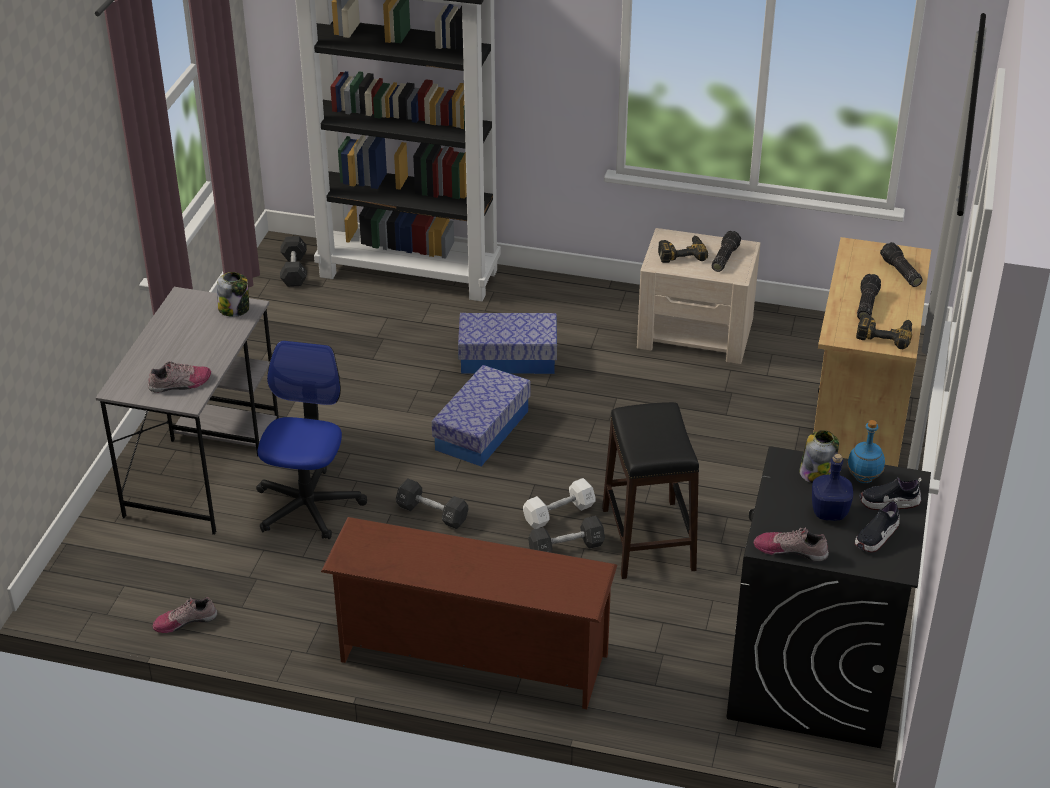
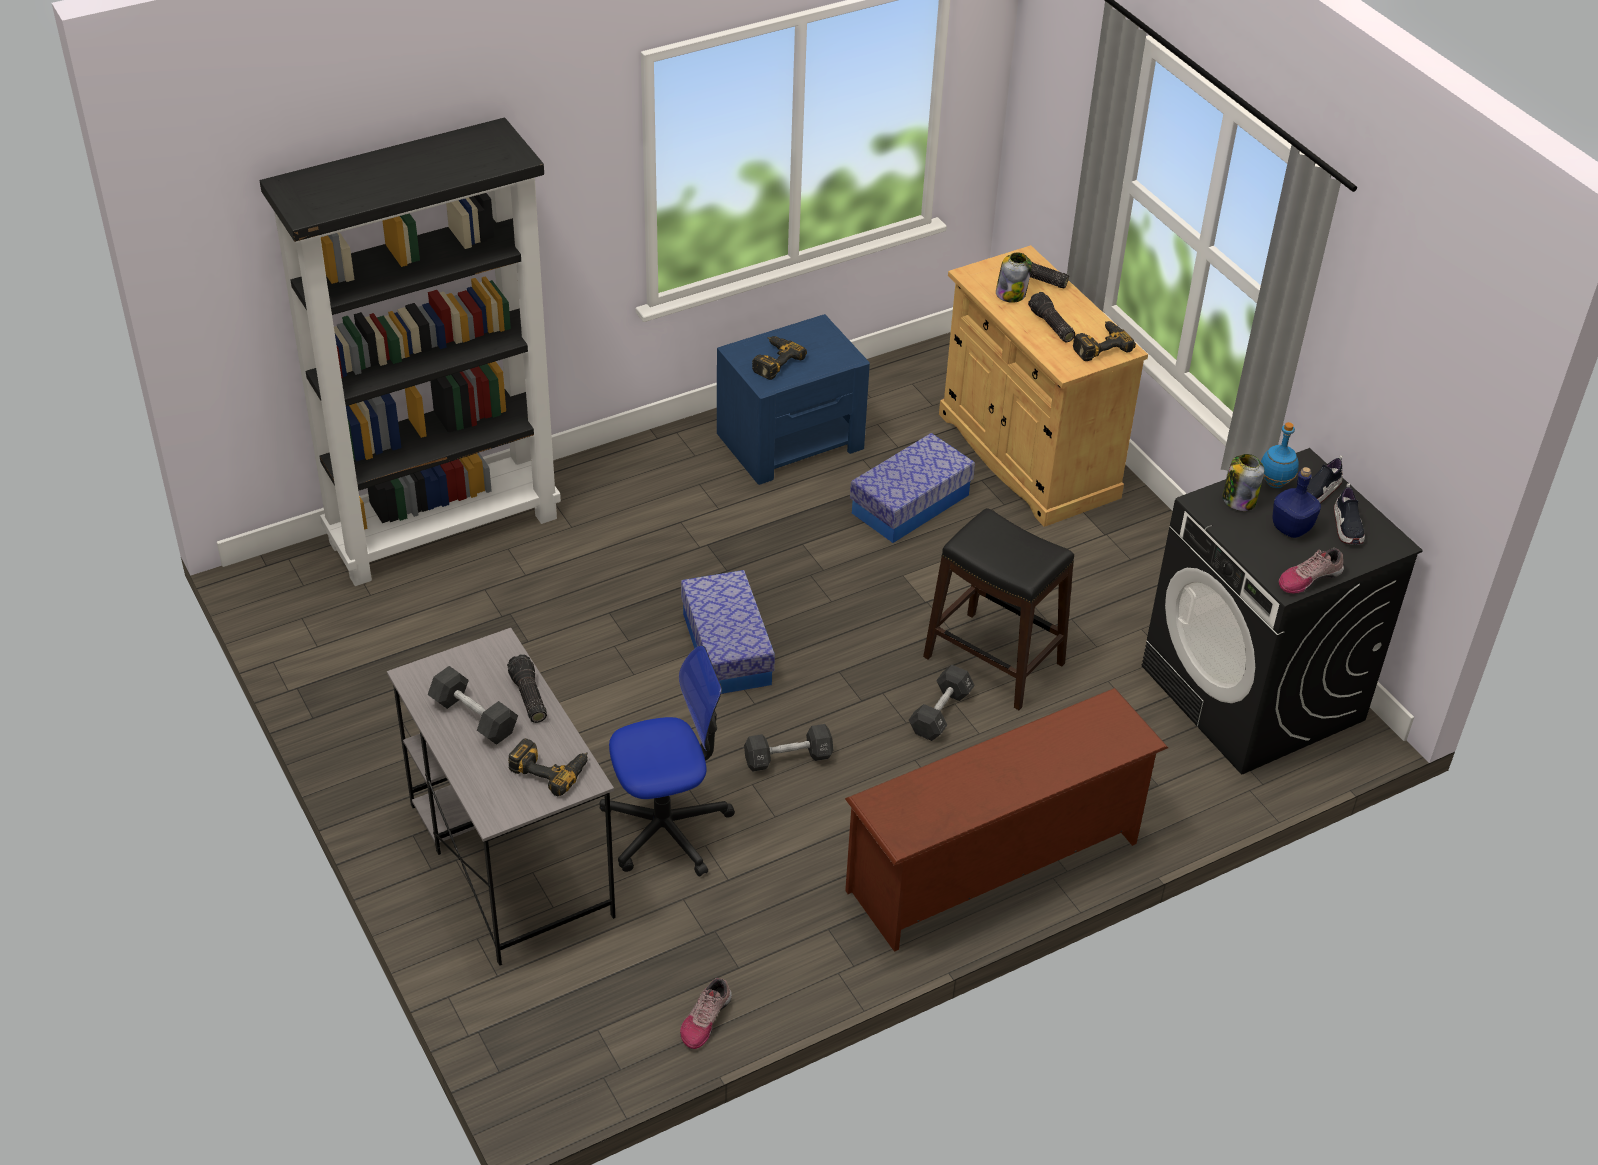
camera: 45 degrees left, 5 degrees up
(180, 384) = (550, 768): shoe -> power drill
(234, 309) = (489, 657): jar -> jar (1011, 294)
(294, 270) = (316, 594): black dumbbell -> black dumbbell (474, 717)
(308, 506) = (666, 828): office chair -> office chair turned 105 degrees clockwise
(508, 358) = (656, 562): storage box -> storage box (910, 504)
(559, 513) = (894, 685): white dumbbell -> none
(696, 333) = (791, 441): beige nightstand -> blue nightstand
(724, 258) = (815, 346): flashlight -> flashlight (527, 697)

